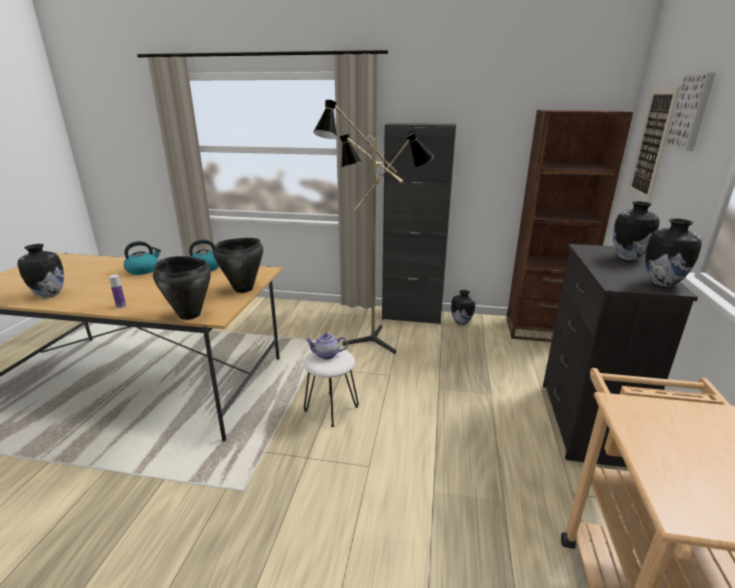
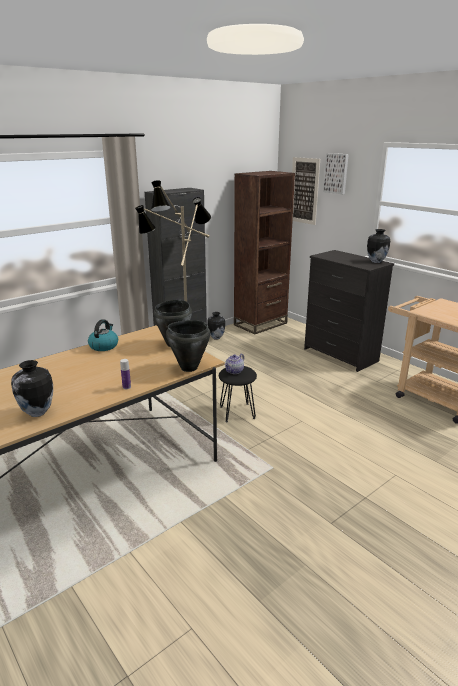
camera: 50 degrees left, 0 degrees up
(143, 270) = (56, 367): kettle -> none
(331, 408) = (237, 412): white stool -> black stool
(627, 257) = (343, 255): vase -> none

